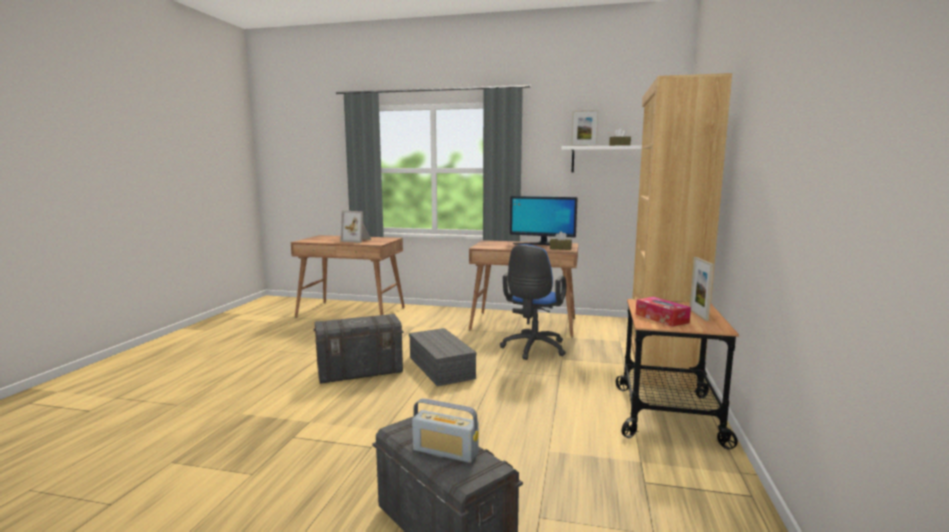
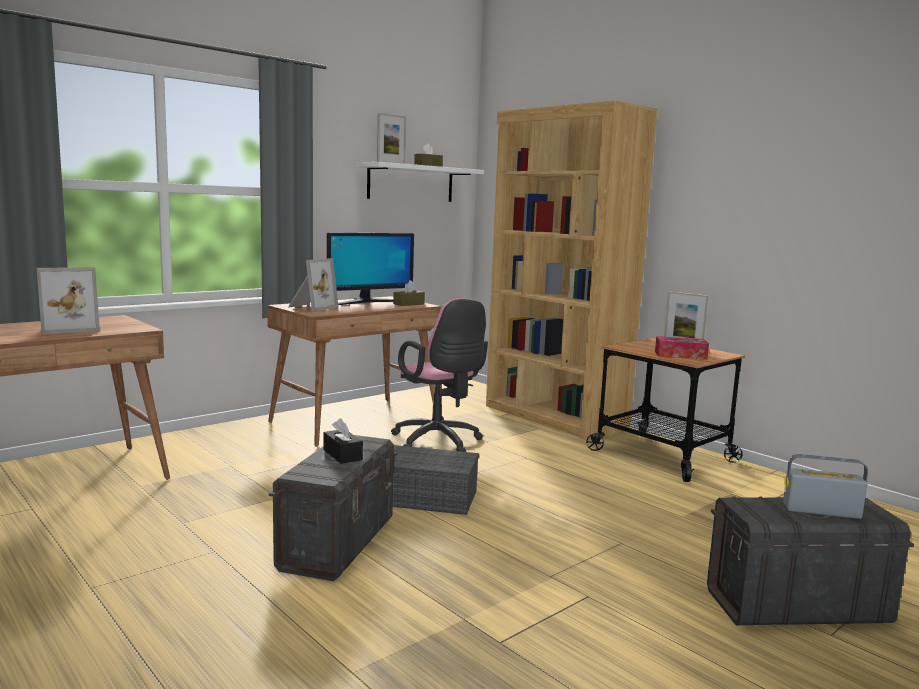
camera: 55 degrees left, 0 degrees up
(361, 321) = (342, 455): none -> black tissue box
(445, 451) = (821, 511): radio -> radio turned 135 degrees counterclockwise
(494, 243) = (311, 307): none -> picture frame
(533, 349) = (439, 443): blue office chair -> pink office chair

